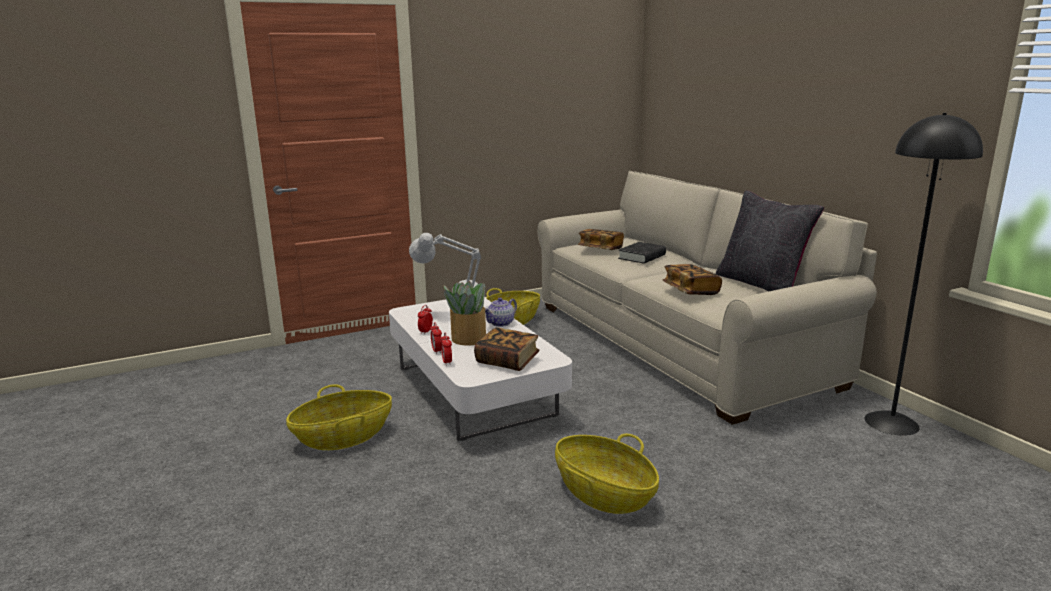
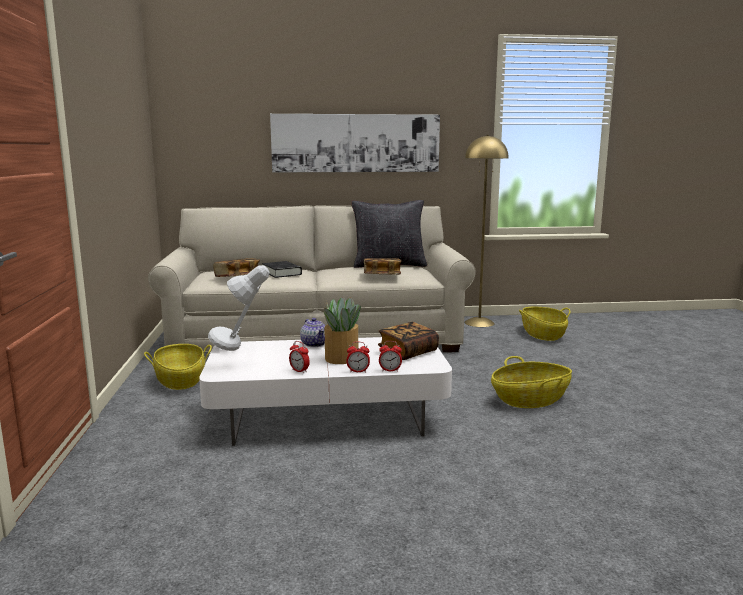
camera: 70 degrees left, 5 degrees down
(343, 437) = (375, 493): basket -> basket (543, 334)
(799, 112) = (356, 143): none -> picture
(892, 423) = (479, 322): black floor lamp -> yellow floor lamp

